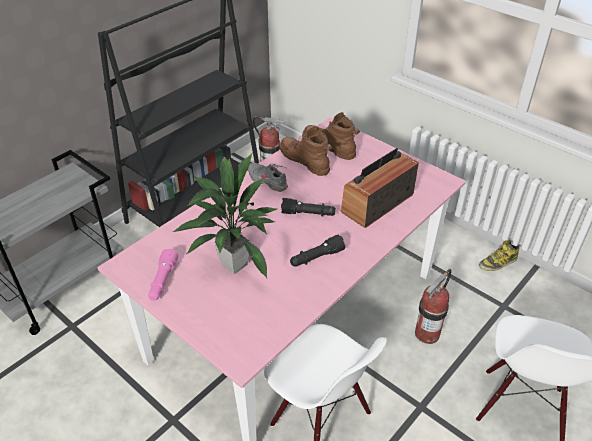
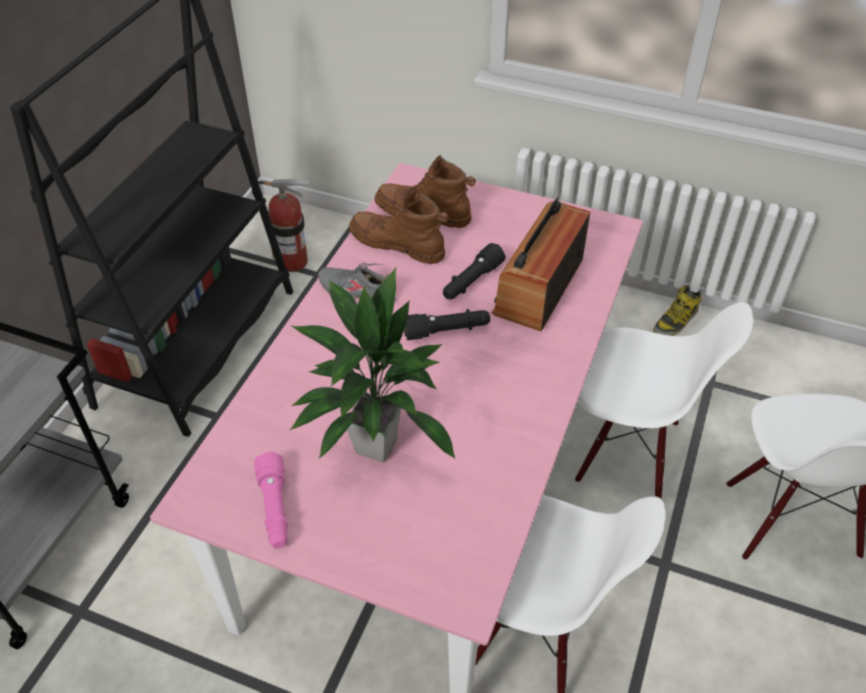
camera: 20 degrees left, 5 degrees up
(316, 258) = (494, 399): black flashlight -> black flashlight (471, 281)
(427, 333) = (627, 453): fire extinguisher -> white chair

